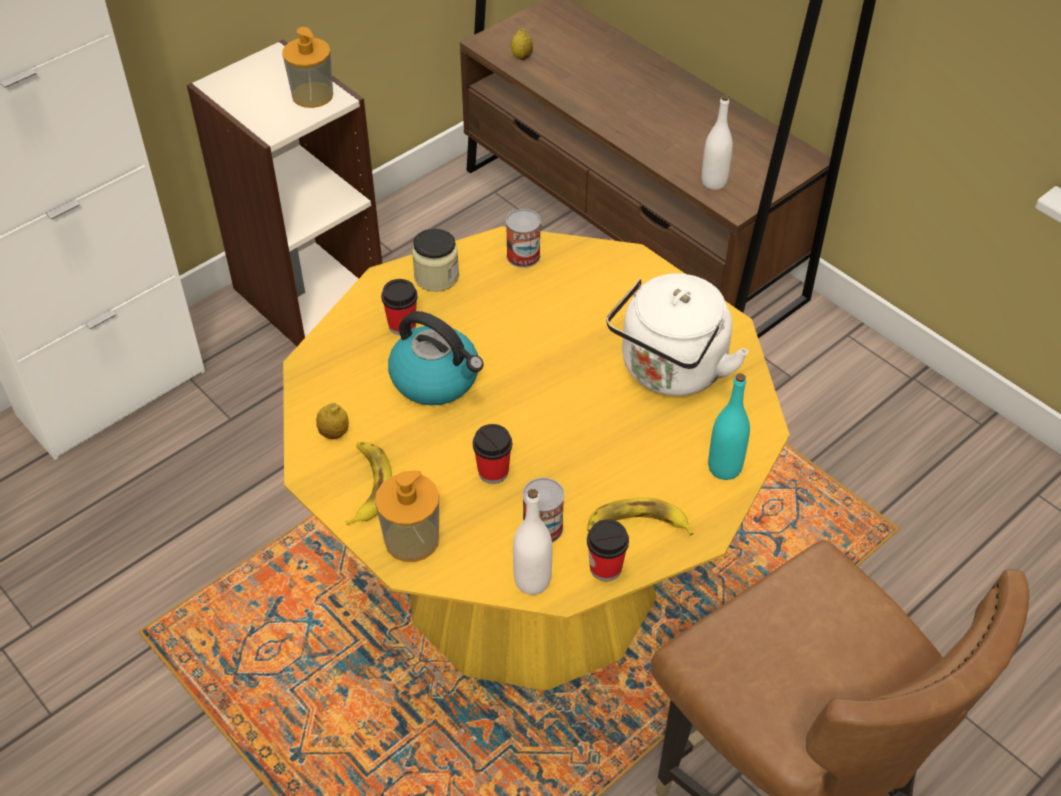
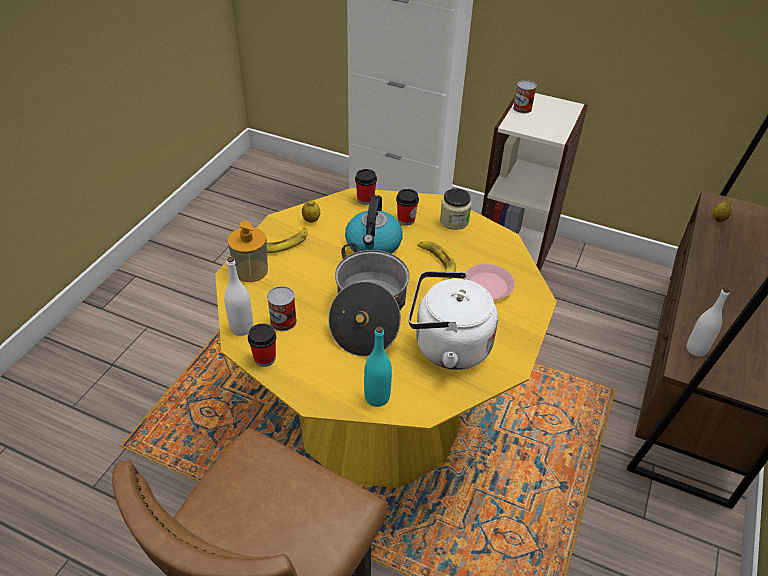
camera: 65 degrees right, 5 degrees down
(312, 95) = (552, 127): soap dispenser -> none
(493, 472) = (315, 288): cup -> cup (365, 199)
(523, 256) = (499, 250): can -> can (522, 108)
(575, 430) = (368, 314): none -> cooking pot
(583, 294) = (487, 286): none -> pink plate
(637, 524) = (306, 364): banana -> banana (436, 263)

